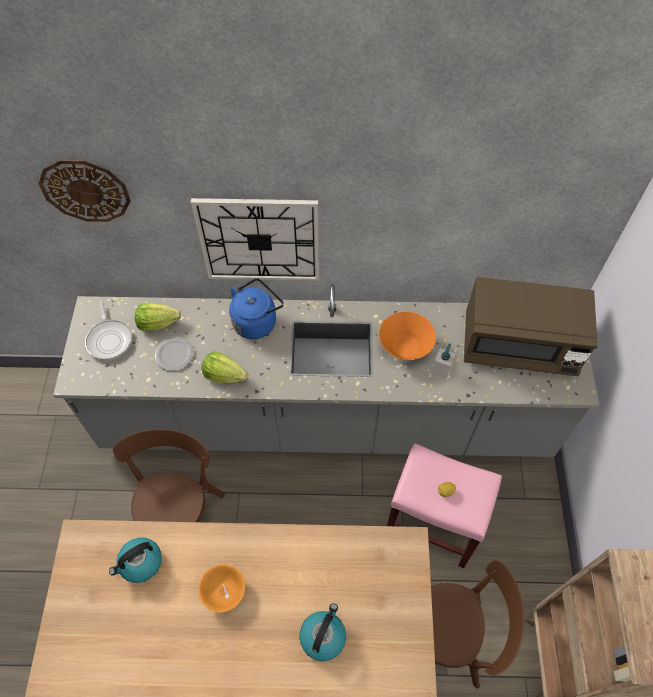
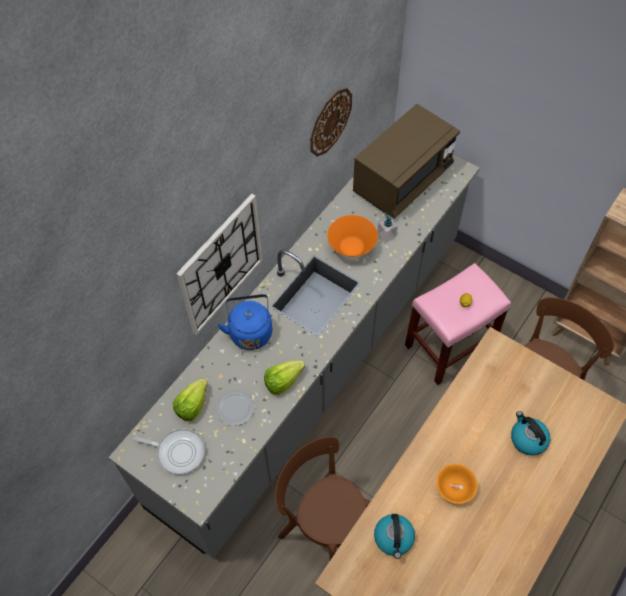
camera: 55 degrees left, 0 degrees up
(85, 190) = (105, 343): wall clock -> wall clock (330, 122)

